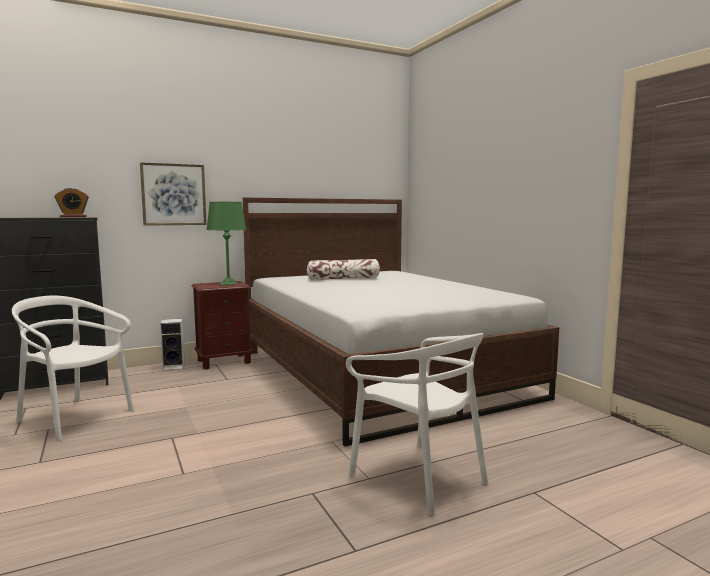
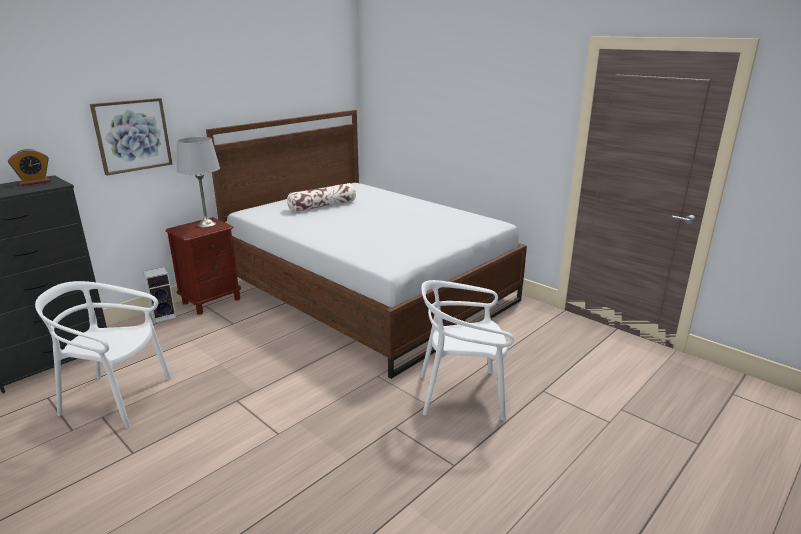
camera: 20 degrees left, 15 degrees up
(228, 283) = (207, 224): green table lamp -> grey table lamp
(419, 476) = (461, 395): white chair -> white chair turned 150 degrees clockwise

